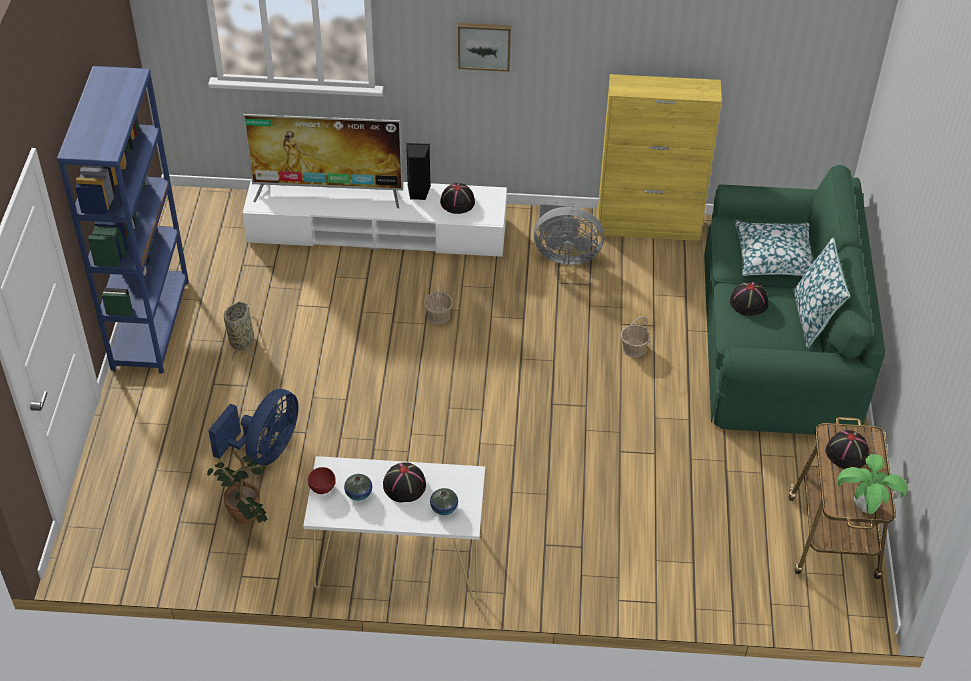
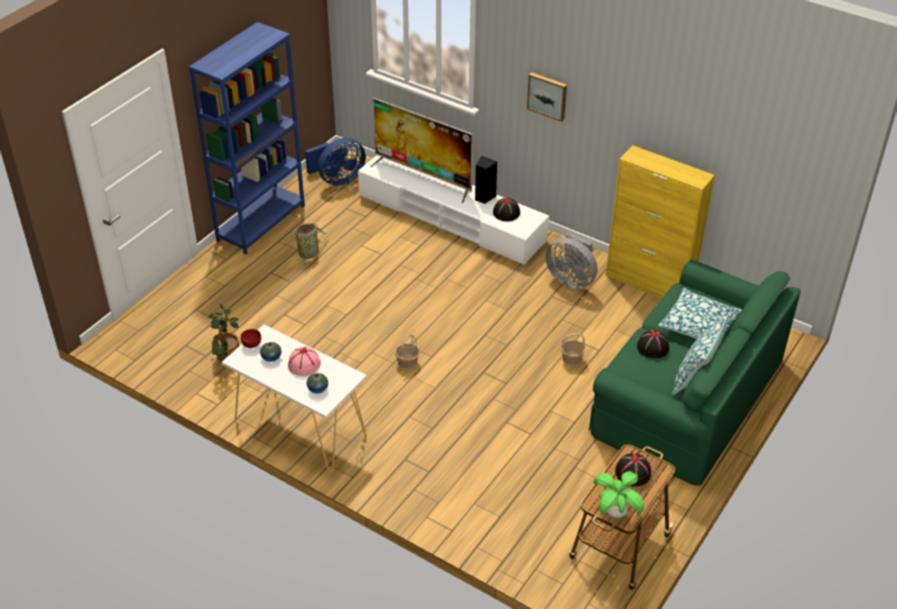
camera: 30 degrees right, 5 degrees down
(265, 450) = (271, 324): blue fan -> blue fan (338, 179)
(404, 486) = (304, 365): black hat -> pink hat
(438, 315) = (449, 286): basket -> basket (407, 362)

